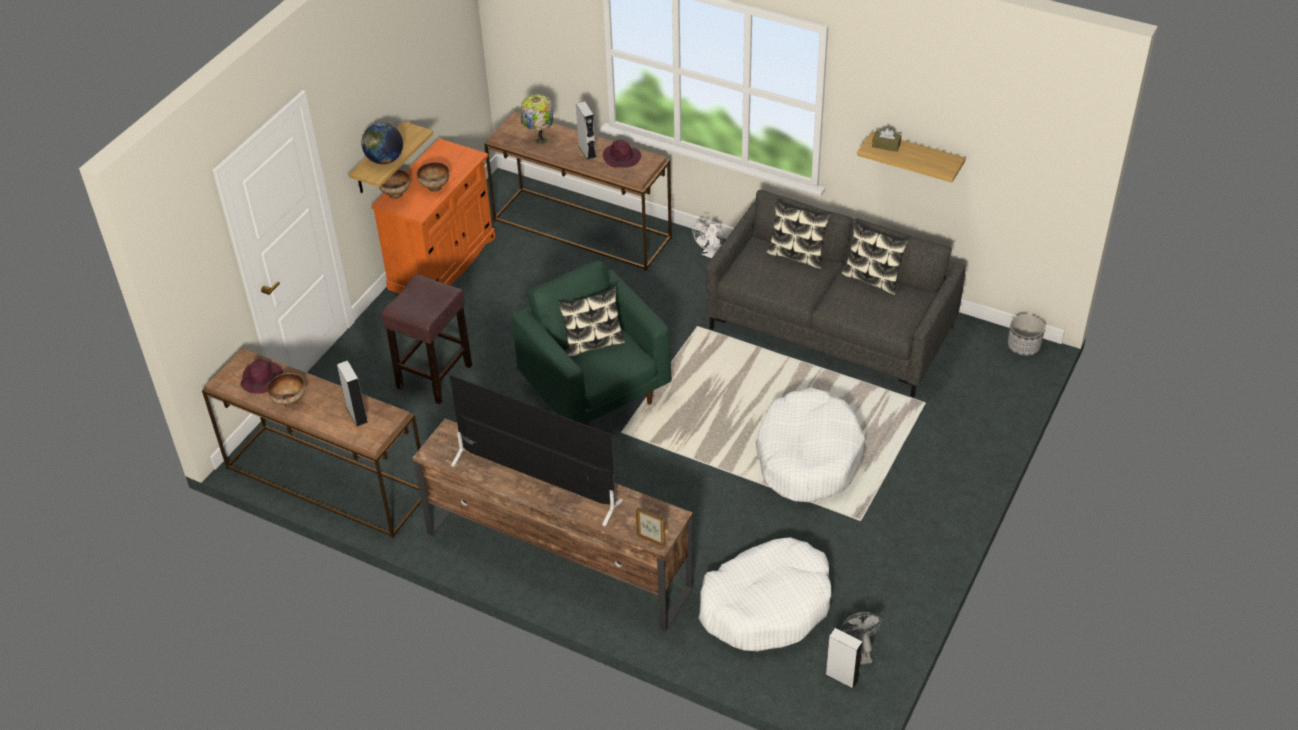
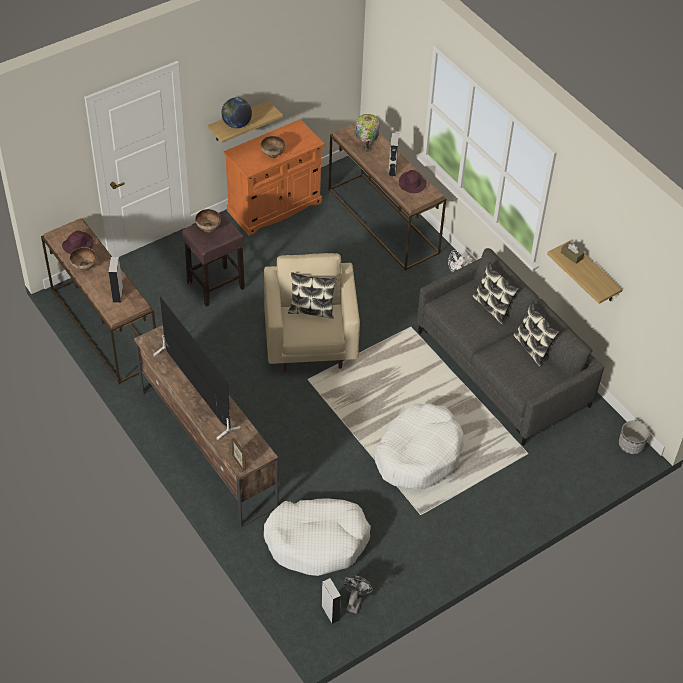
camera: 25 degrees right, 5 degrees up
(396, 194) = (245, 149): bowl -> bowl (209, 228)
(595, 392) = (310, 343): green armchair -> beige armchair

